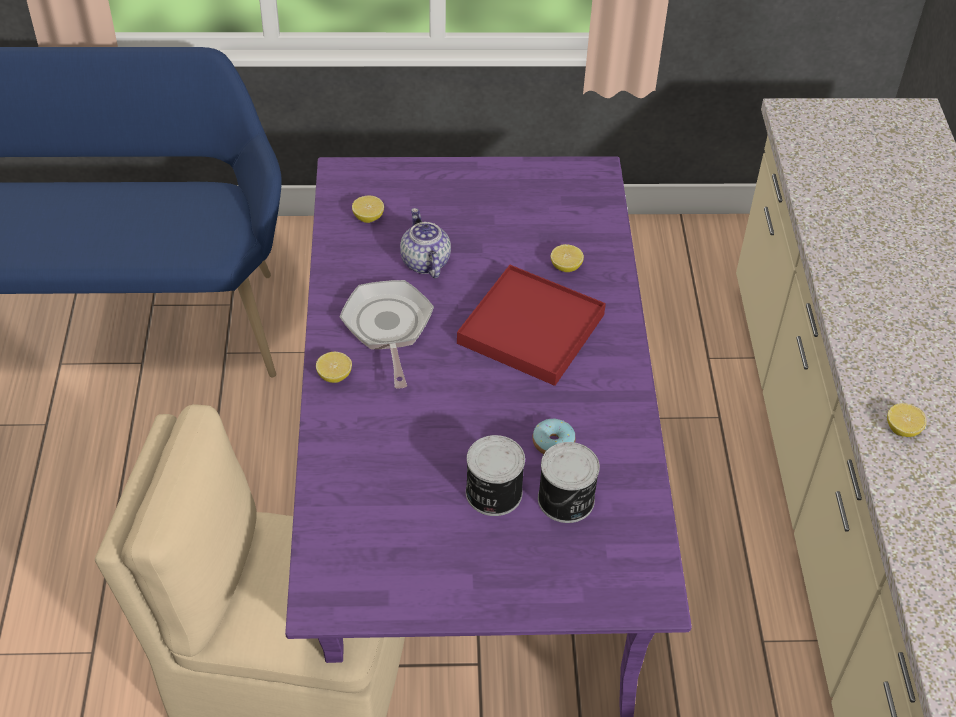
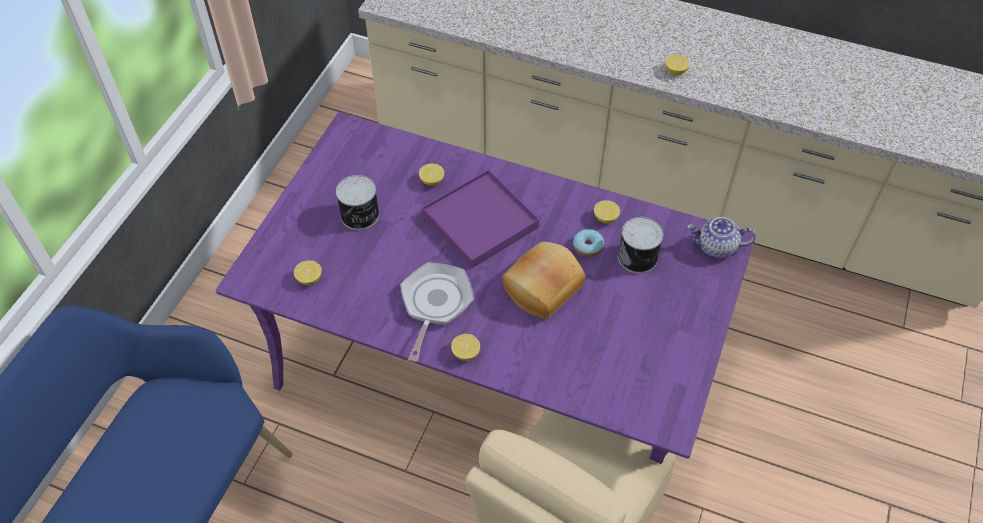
camera: 65 degrees left, 5 degrees up
(388, 328) = (435, 304): frying pan -> frying pan turned 90 degrees clockwise
(424, 262) = (379, 259): teapot -> teapot (716, 248)
(464, 415) = (541, 287): none -> bread
(492, 493) = (616, 295): can -> can (360, 216)
(530, 329) = (480, 221): red tray -> purple tray
(612, 448) = (605, 218): none -> lemon

